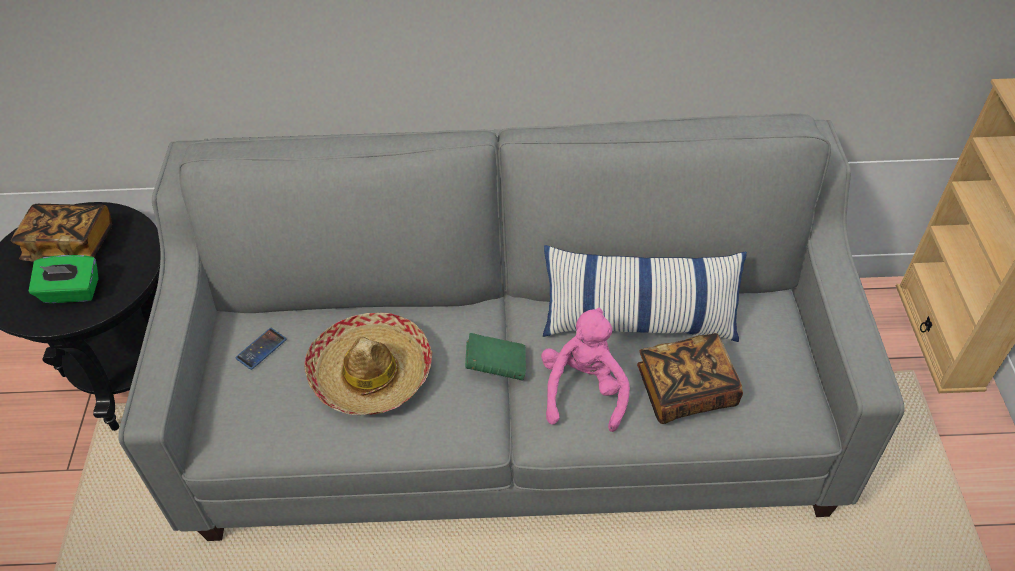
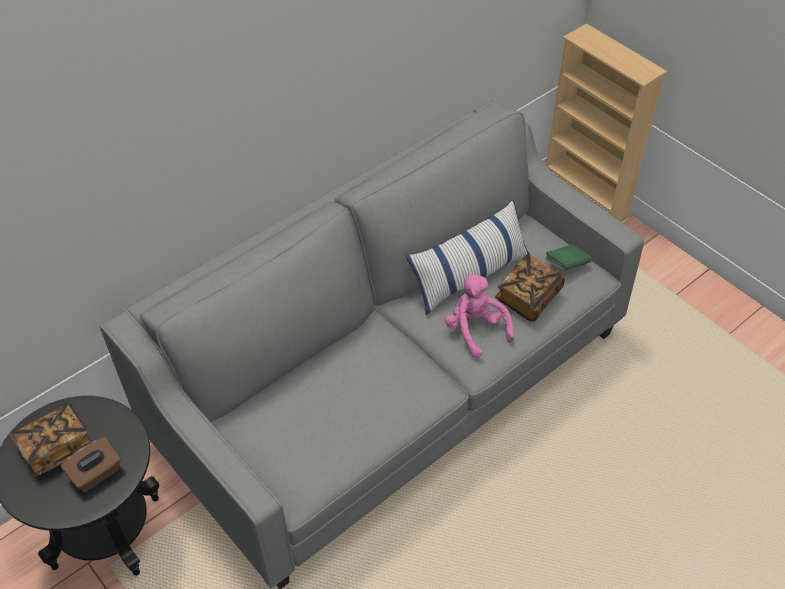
camera: 40 degrees left, 0 degrees up
(72, 292) = (96, 474): green tissue box -> brown tissue box
(261, 349) = (266, 426): phone -> none
(371, 373) = (350, 396): hat -> none
(496, 366) = (415, 348): green book -> green book (566, 265)

